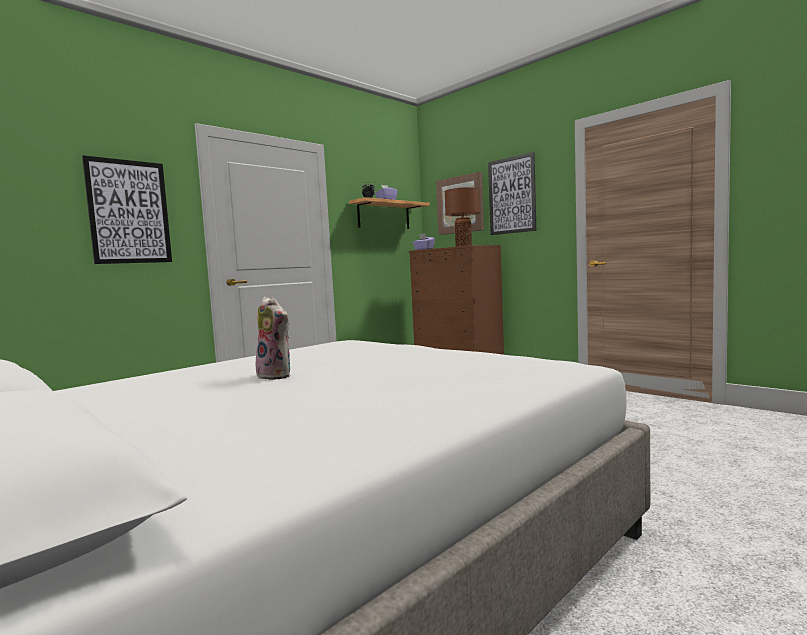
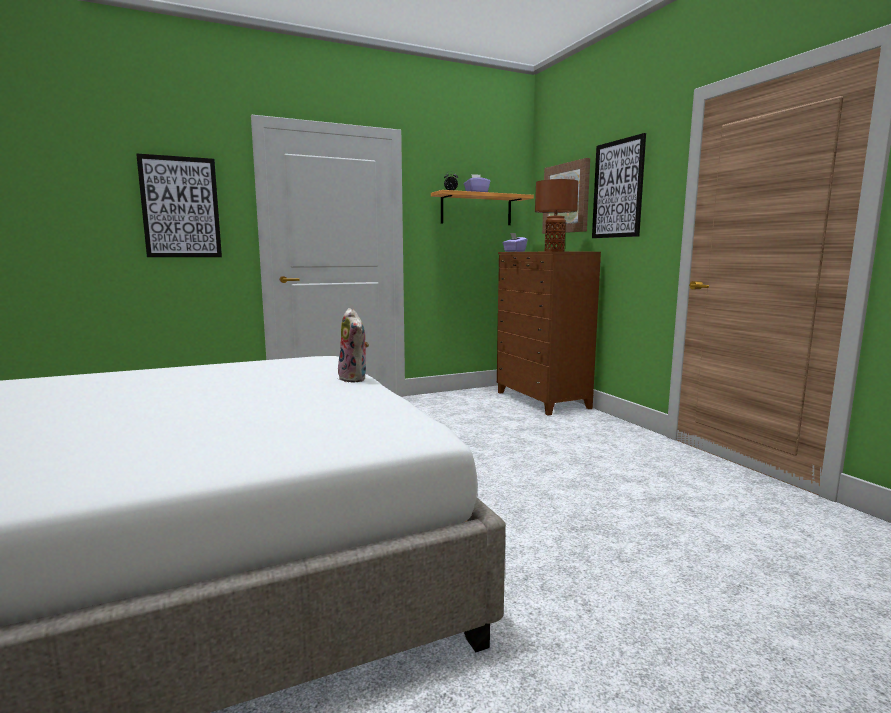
camera: 20 degrees right, 5 degrees up
(277, 375) = (157, 393): plush toy -> plush toy (355, 379)

